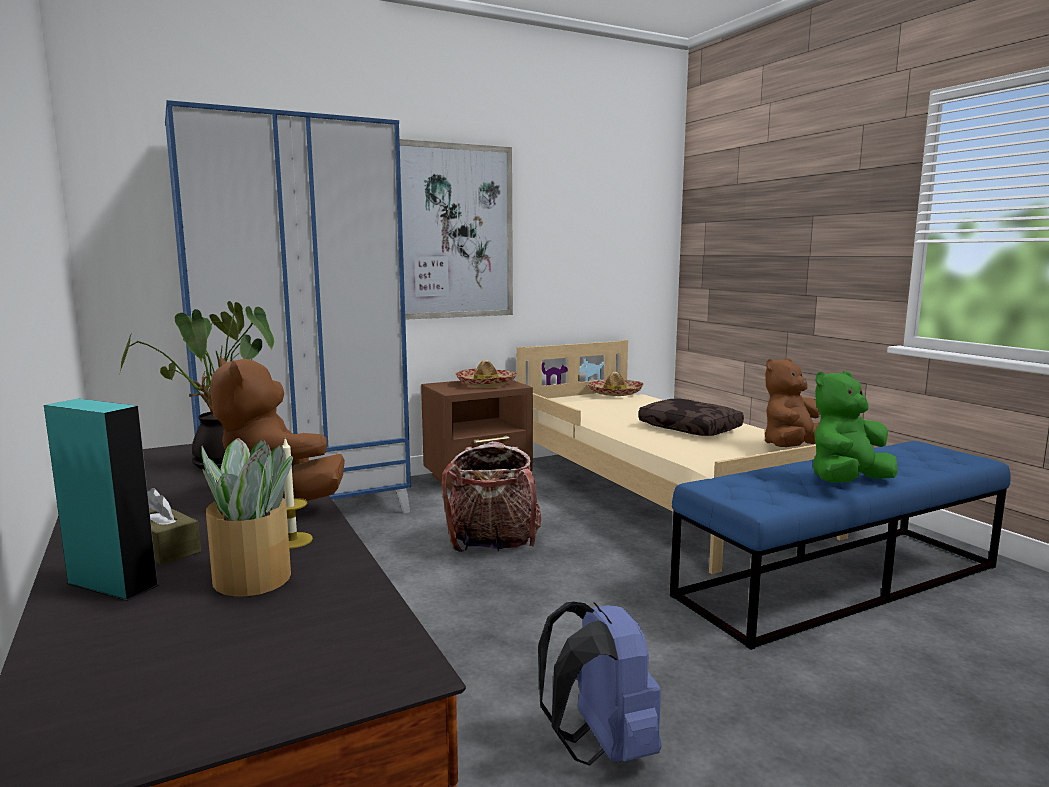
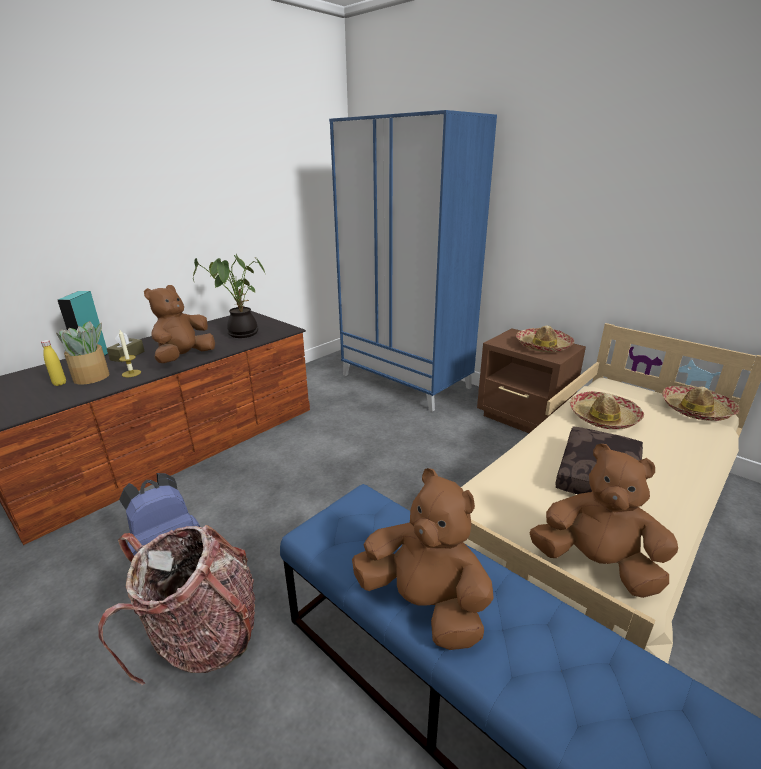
camera: 70 degrees right, 15 degrees up
(237, 611) = (60, 383): none -> yellow bottle
(452, 232) = (562, 201): picture -> none
(494, 544) = (404, 456): backpack -> backpack (204, 636)
(606, 411) = (603, 417): none -> hat
(847, 483) = (424, 604): green plush toy -> brown plush toy

